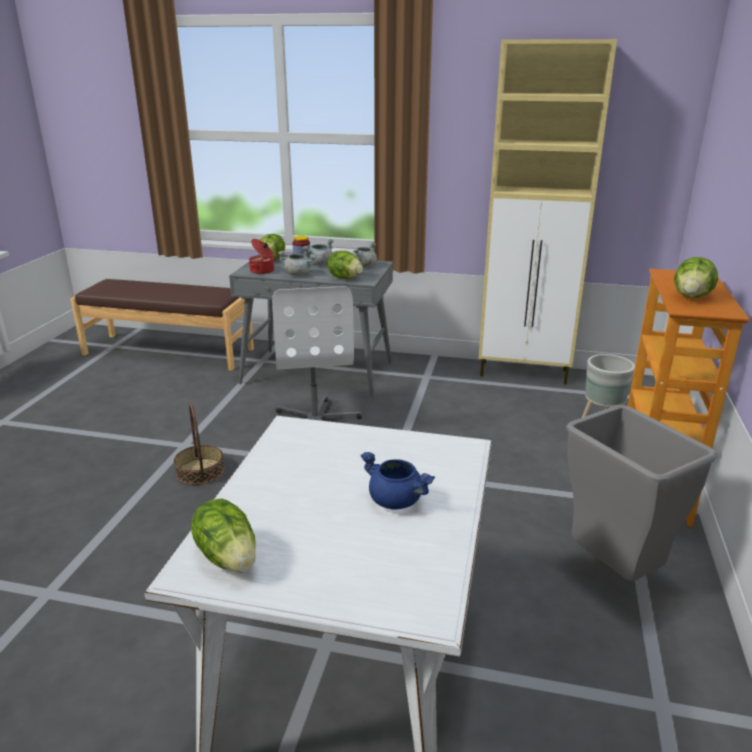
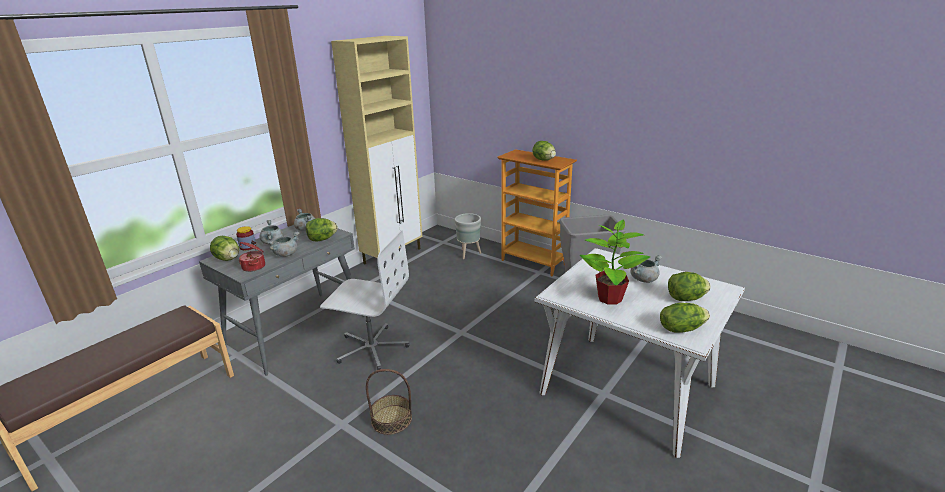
camera: 65 degrees left, 0 degrees up
(302, 473) = (609, 298): none -> potted plant
(346, 556) = (685, 299): none -> lettuce
(397, 501) = (643, 279): blue cooking pot -> grey cooking pot

